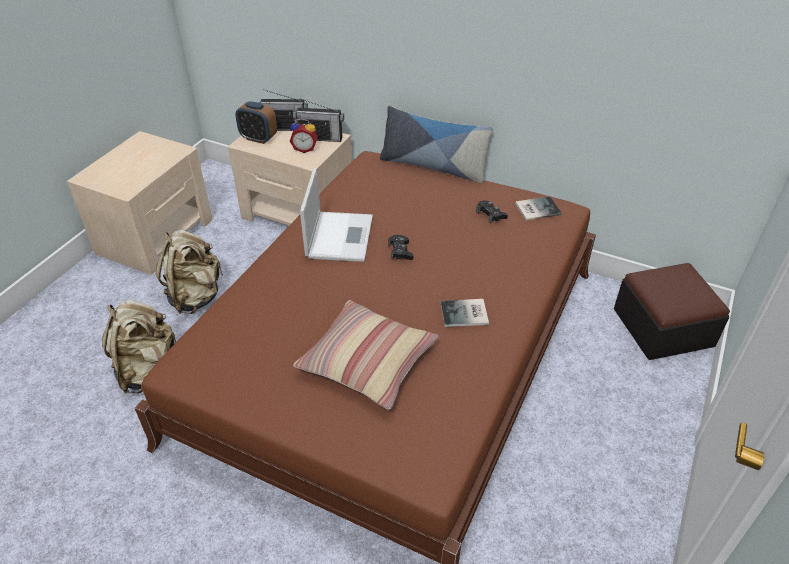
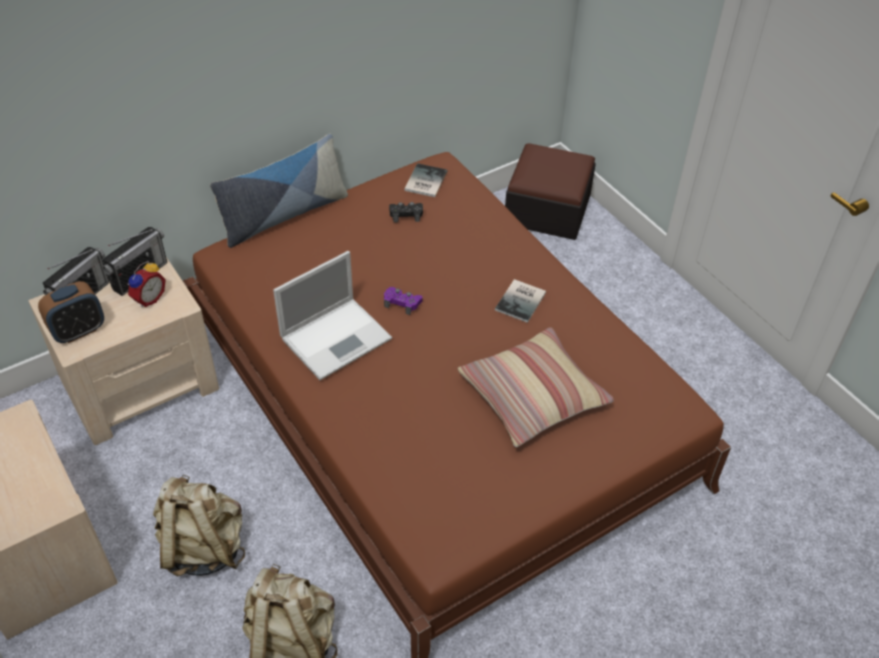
camera: 60 degrees left, 5 degrees up
(339, 236) = (337, 337): laptop -> laptop turned 105 degrees clockwise
(400, 251) = (402, 303): black game controller -> purple game controller

